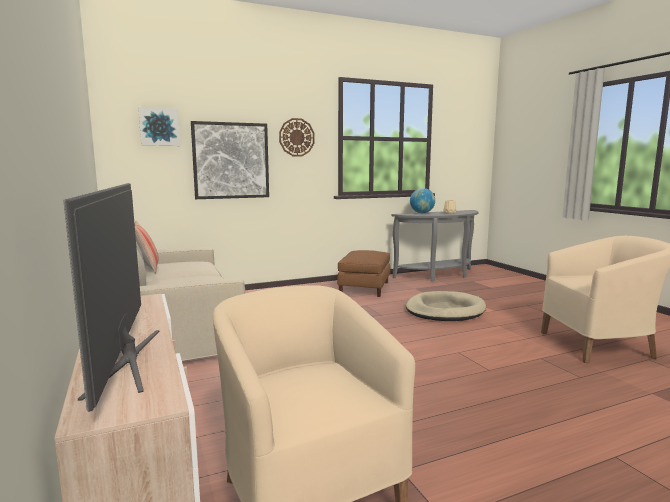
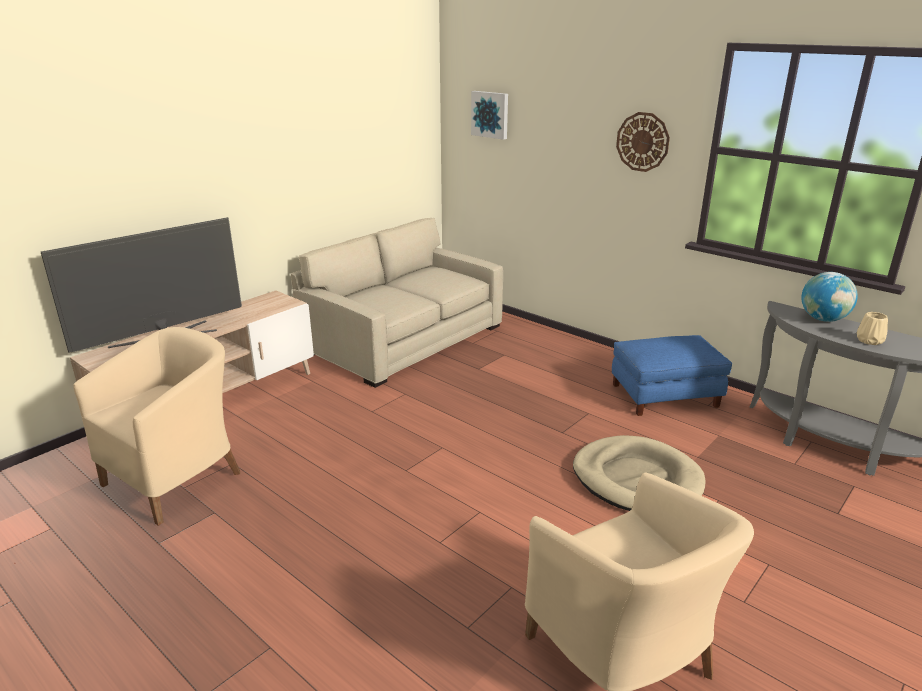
camera: 65 degrees right, 15 degrees up
(148, 268) = (416, 271): pillow -> none
(231, 160) = (556, 164): picture -> none
(365, 288) = (664, 396): brown ottoman -> blue ottoman

